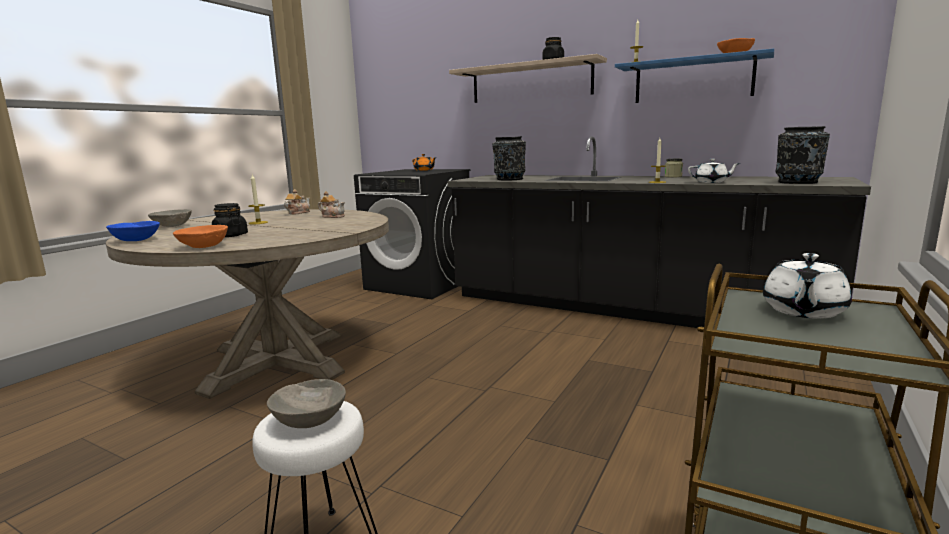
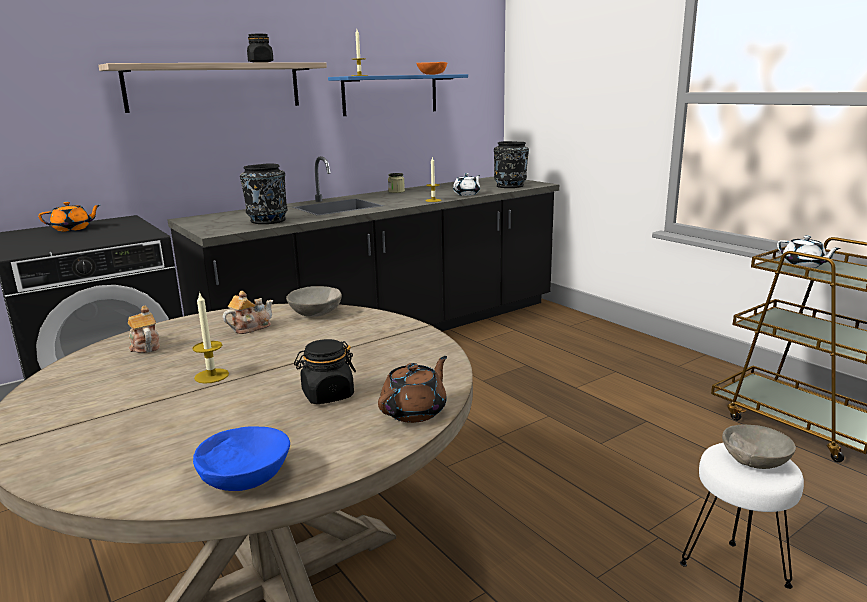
camera: 65 degrees left, 5 degrees up
(173, 226) = (80, 454): grey bowl -> grey bowl (315, 313)
(204, 246) = (415, 411): orange bowl -> brown teapot

